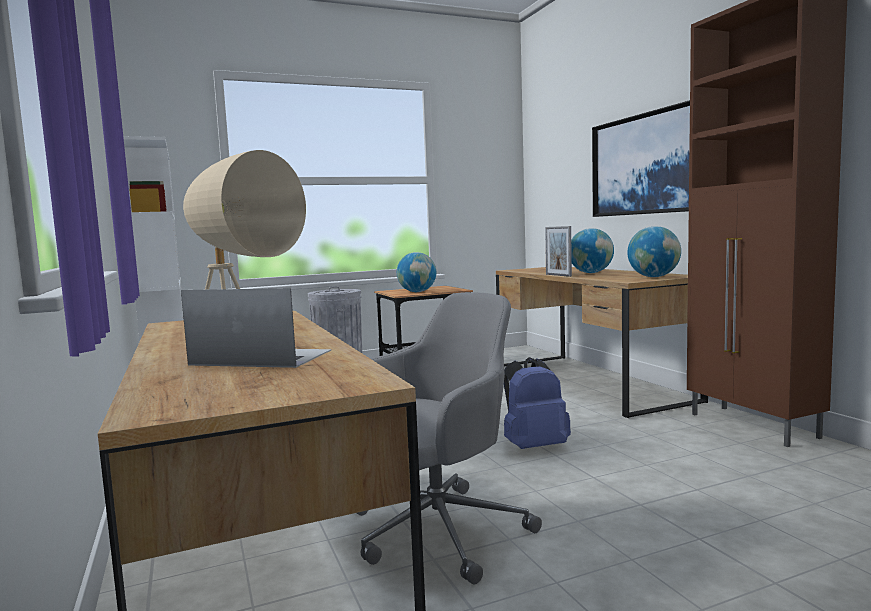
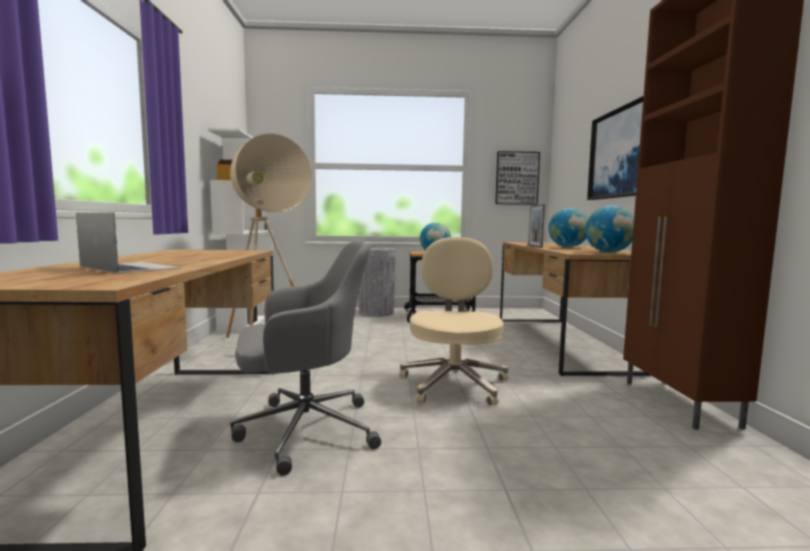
camera: 20 degrees right, 0 degrees up
(489, 190) = (517, 178): none -> picture
(533, 446) = (454, 383): blue backpack -> beige office chair

